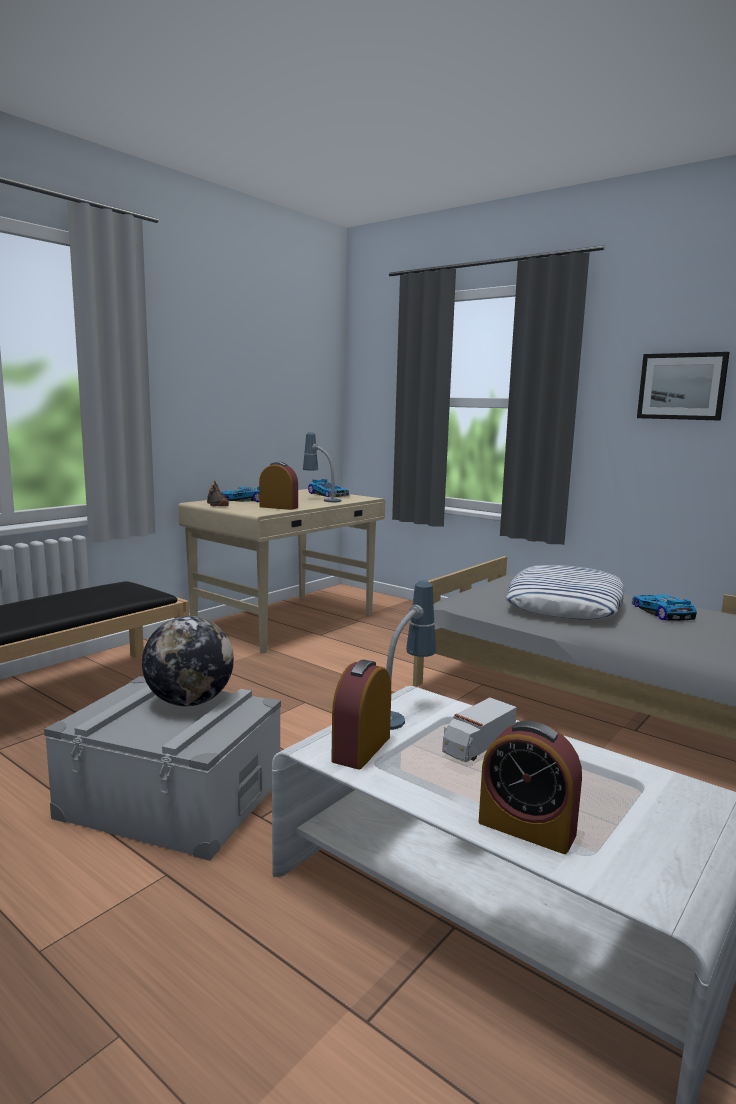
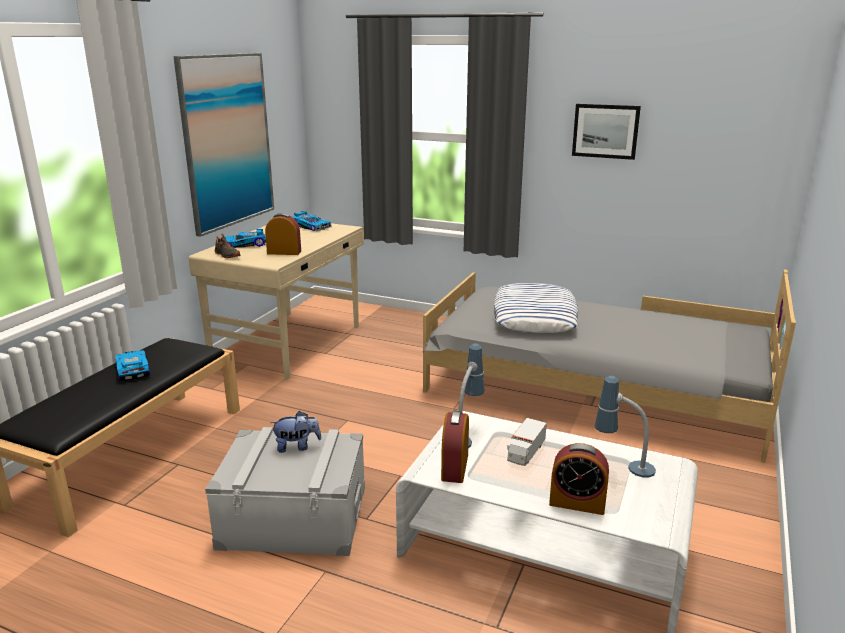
camera: 15 degrees left, 10 degrees up
(189, 702) = (297, 446): globe -> plush toy
(244, 392) = (227, 141): none -> picture
(321, 500) = (312, 236): table lamp -> table lamp (622, 467)
(661, 613) = (603, 317): toy car -> toy car (131, 369)

